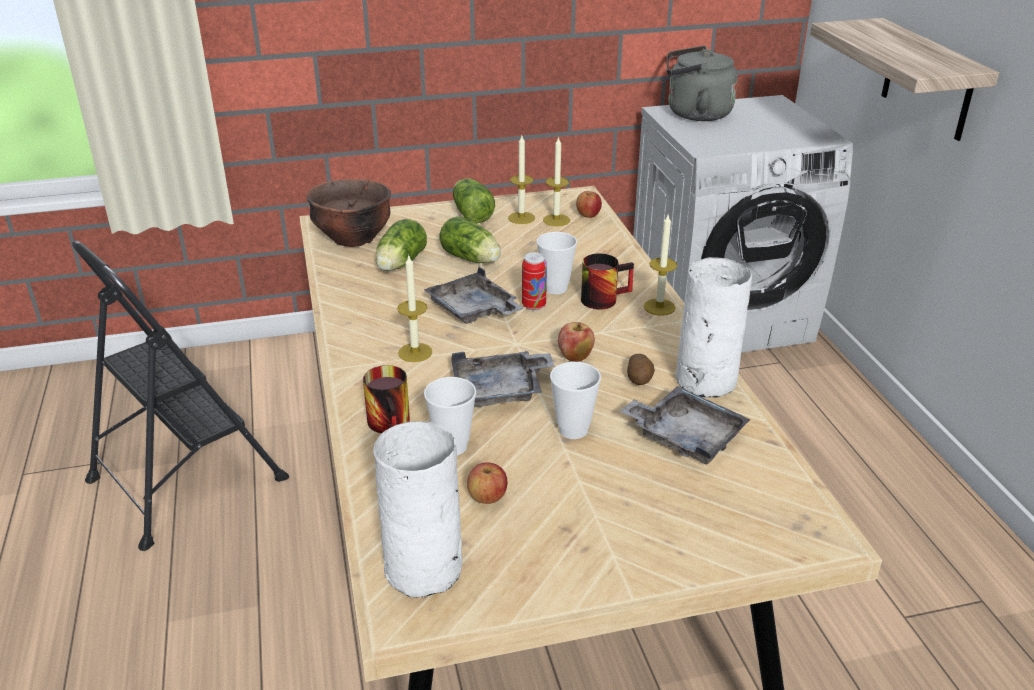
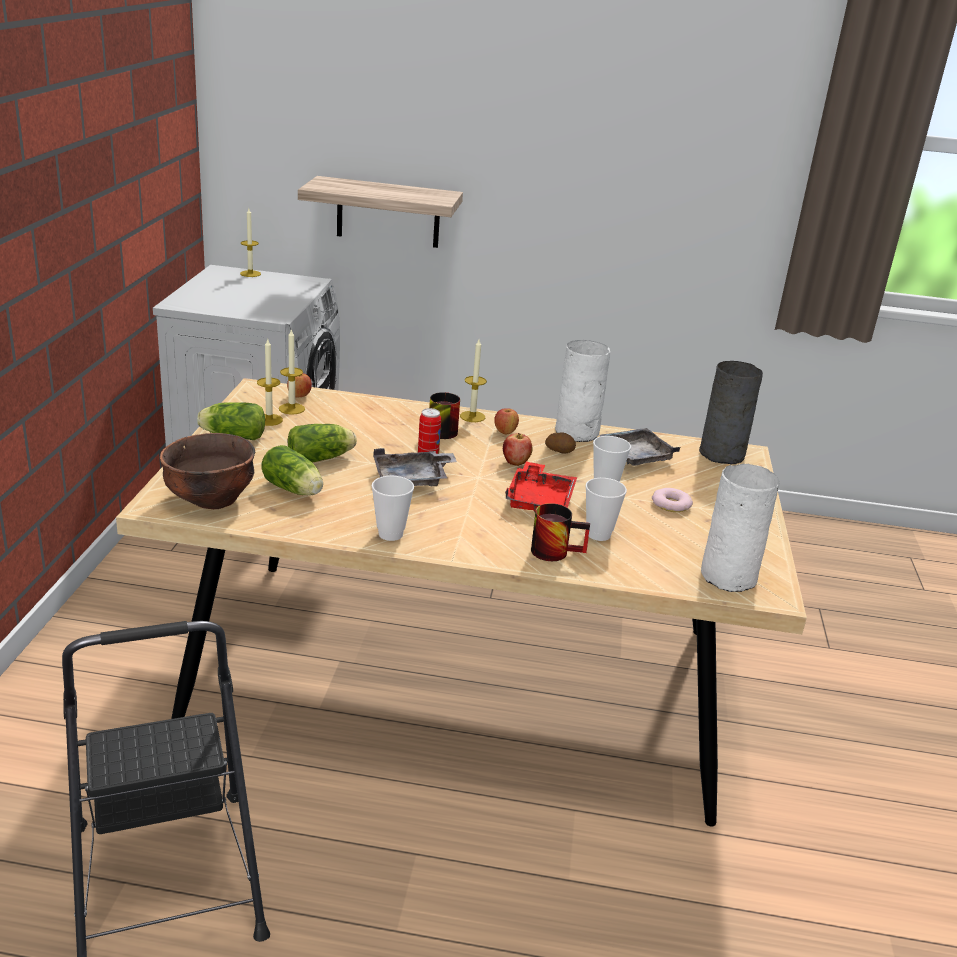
camera: 70 degrees left, 5 degrees down
(415, 352) = (457, 518): candle -> candle (250, 273)
(487, 498) = (664, 536): apple -> apple (505, 432)
(500, 391) = (539, 500): grey tray -> red tray
(555, 288) = (409, 441): cup -> cup (390, 534)
(580, 489) = (671, 504): none -> donut
(694, 114) = (201, 298): grey kettle -> none
(788, 514) = (722, 455): none -> grey vase

